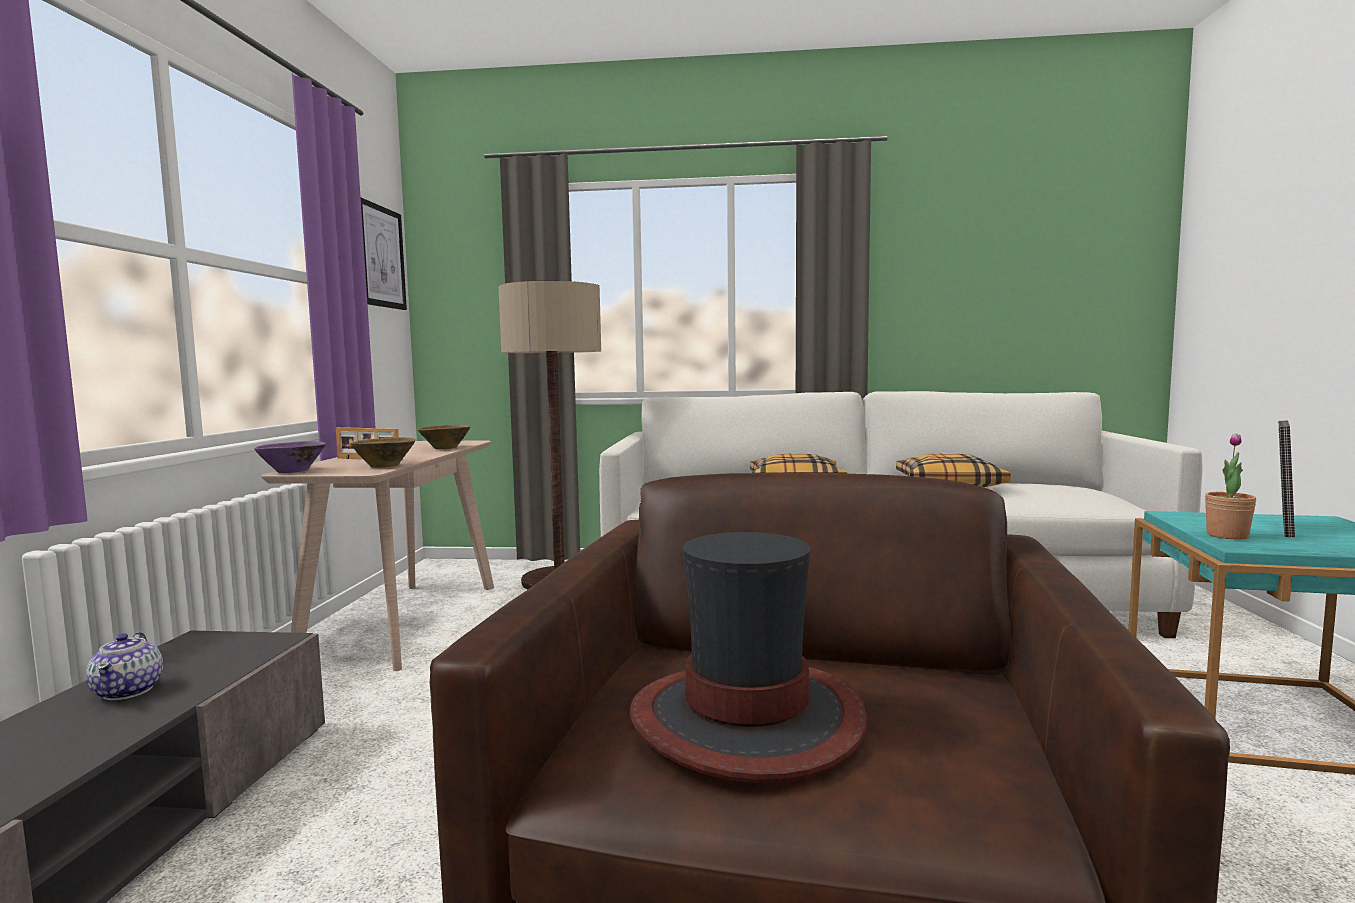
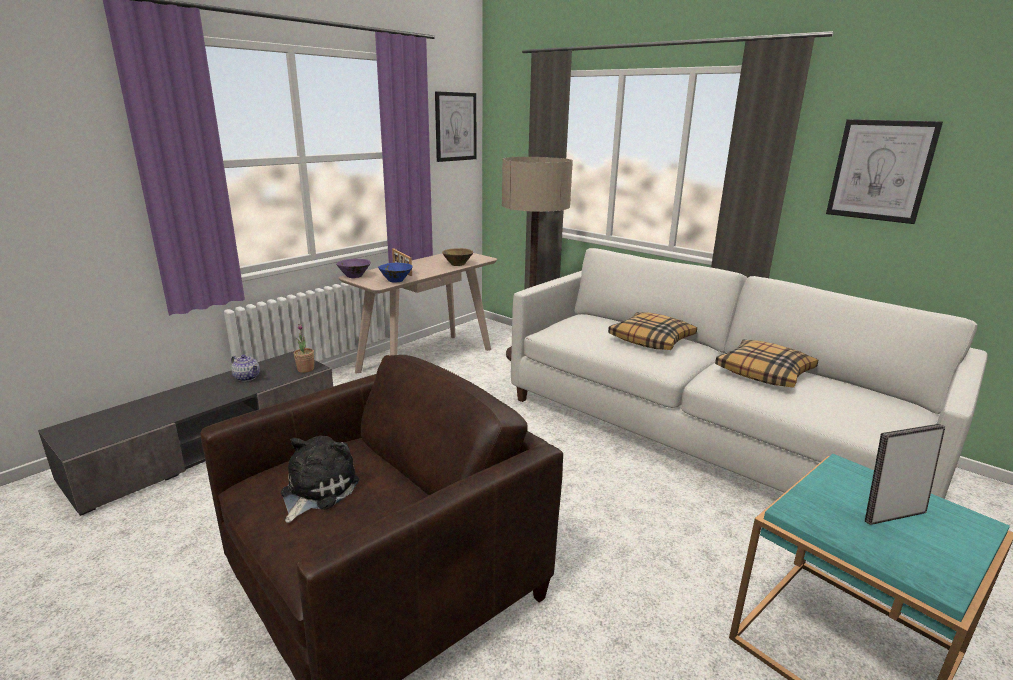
camera: 35 degrees right, 15 degrees up
(129, 691) = (247, 377): teapot -> teapot turned 75 degrees counterclockwise
(385, 466) = (396, 280): brown bowl -> blue bowl
(747, 719) = (316, 490): hat -> plush toy
(948, 274) = (880, 170): none -> picture
(1227, 536) = (816, 500): potted plant -> potted plant (305, 369)

